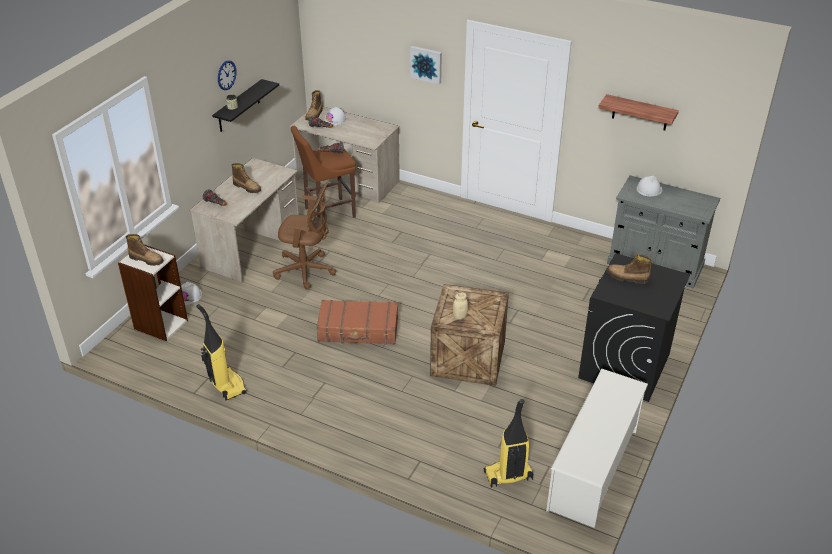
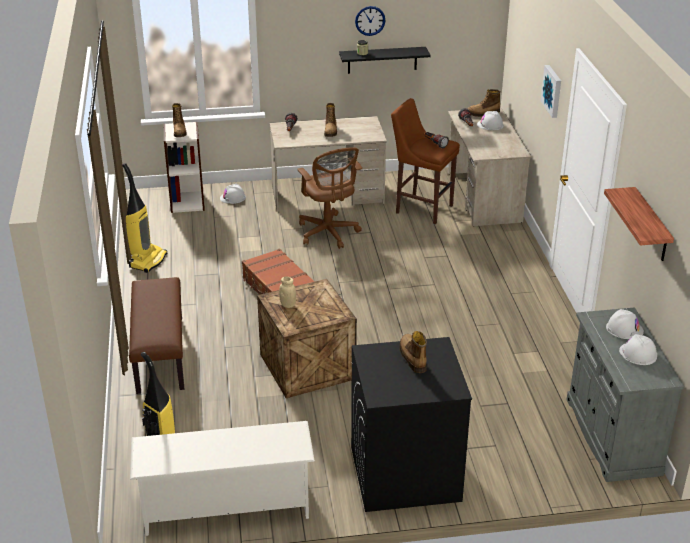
camera: 55 degrees right, 5 degrees down
(374, 432) = (159, 354): none -> brown bench
(678, 197) = (638, 354): none -> white hard hat

